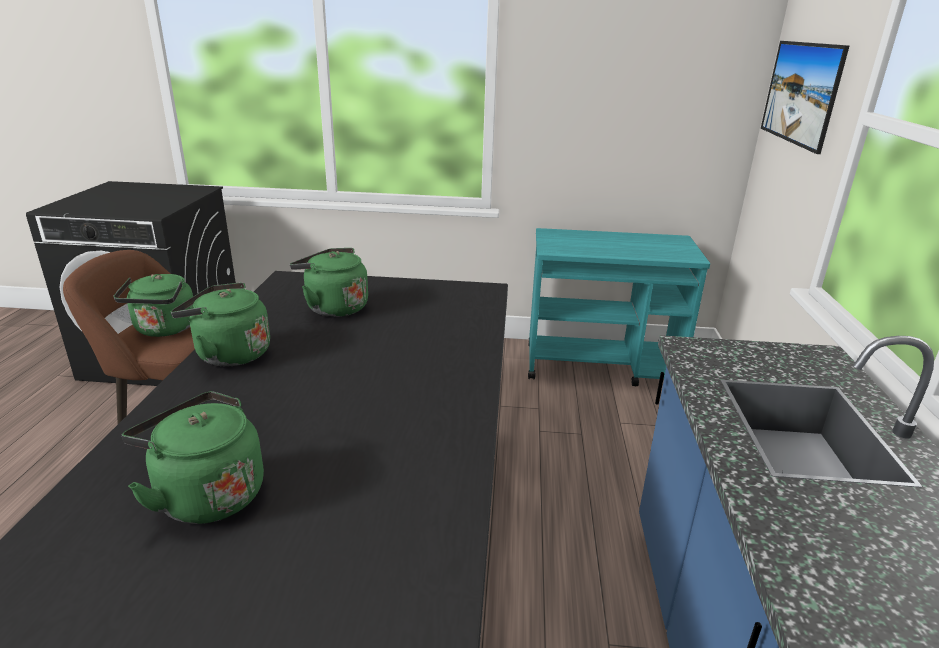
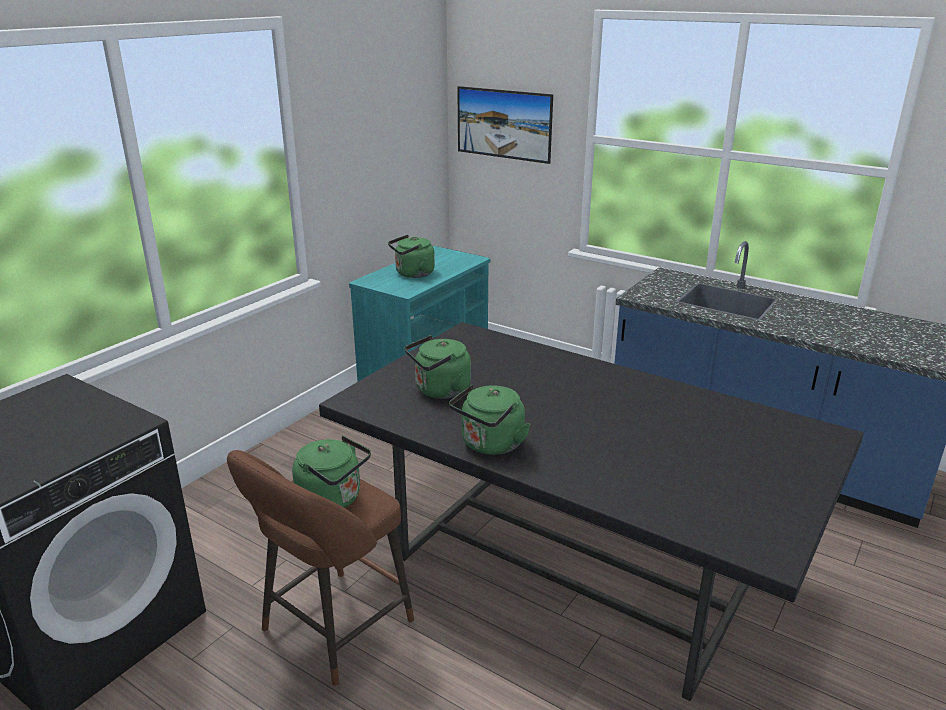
camera: 60 degrees left, 0 degrees up
(207, 494) = (680, 471): green kettle -> green kettle (412, 274)

